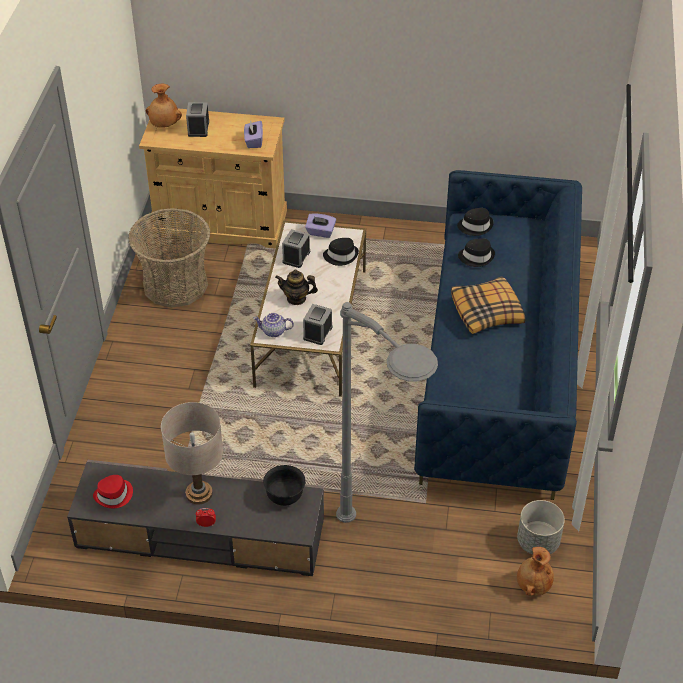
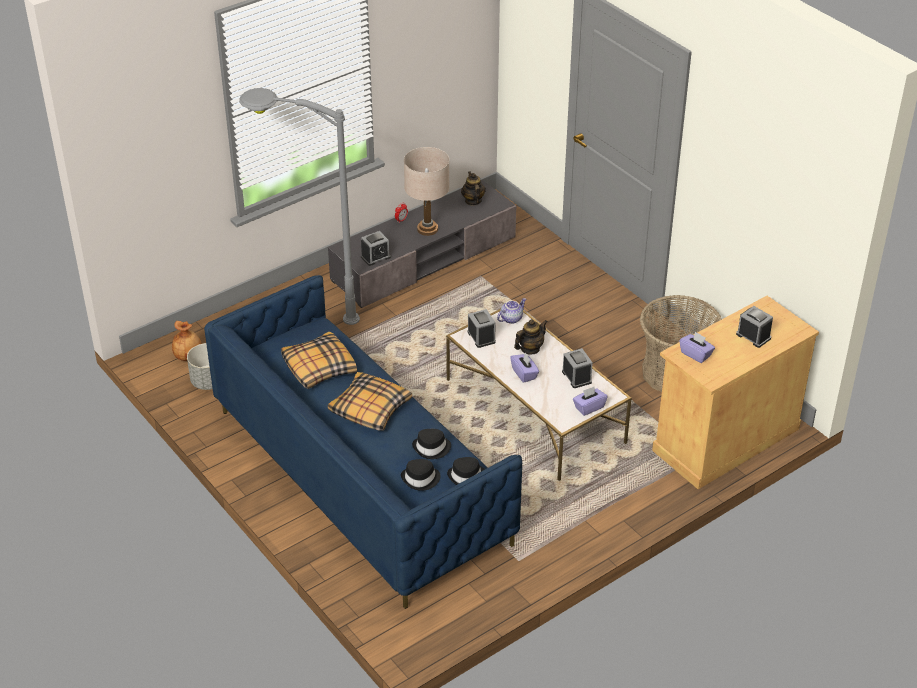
camera: 135 degrees right, 5 degrees down
(114, 495) = (473, 201): red hat -> teapot
(164, 125) = (781, 322): brown vase -> none
(285, 497) = (375, 257): black bowl -> alarm clock
(328, 283) = (524, 374): none -> purple tissue box
(341, 255) = (546, 400): black hat -> black hat (421, 479)
(489, 371) = (318, 367): none -> pillow

